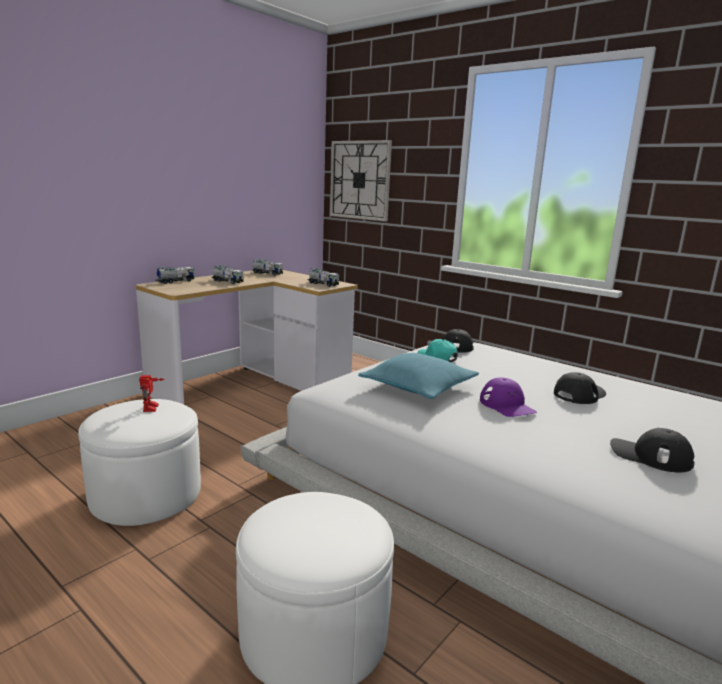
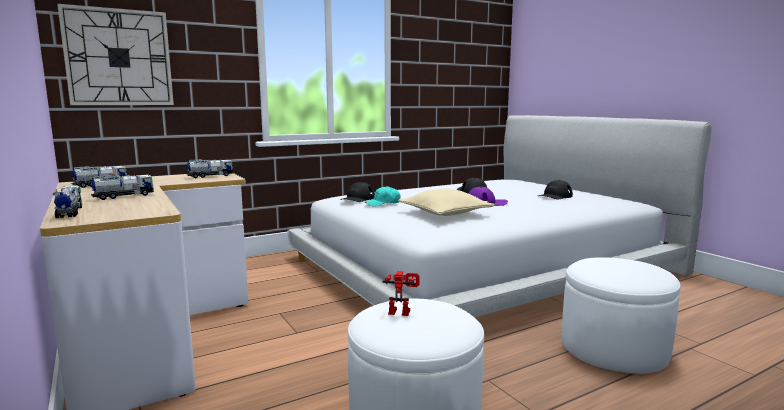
camera: 70 degrees left, 5 degrees down
(418, 387) = (445, 213): turquoise pillow -> beige pillow

